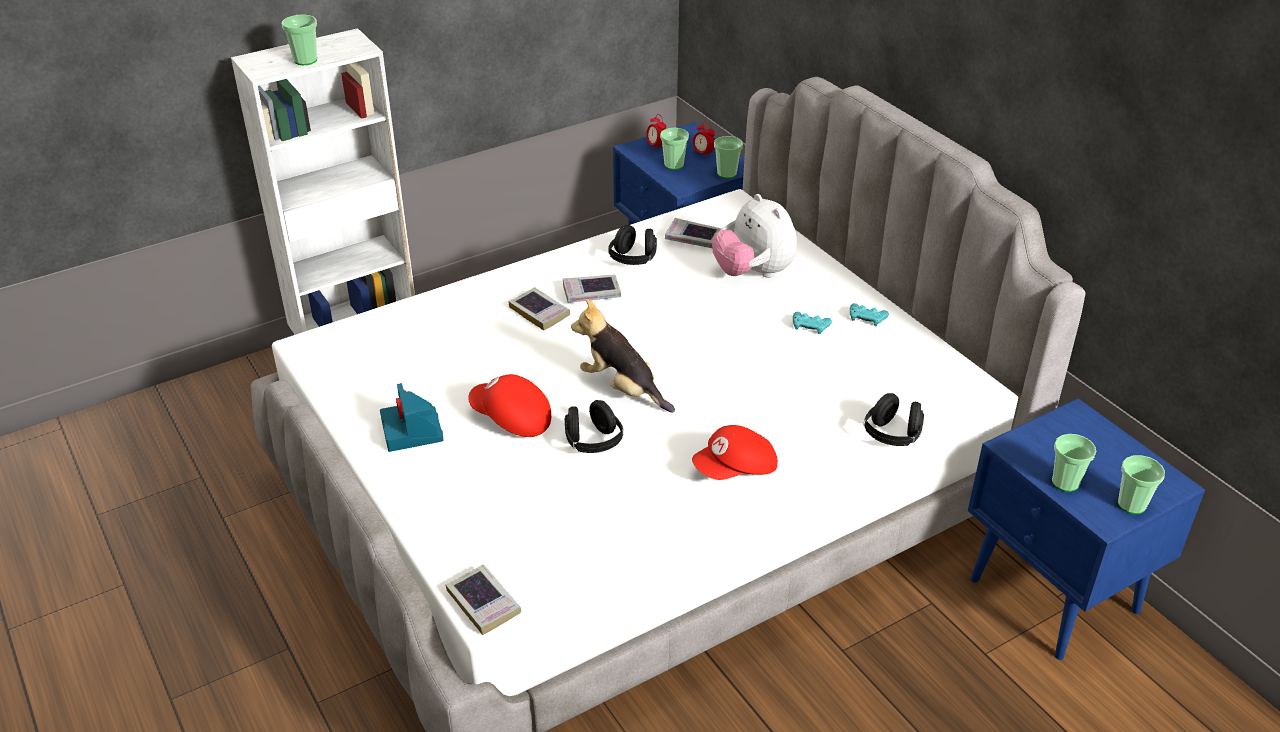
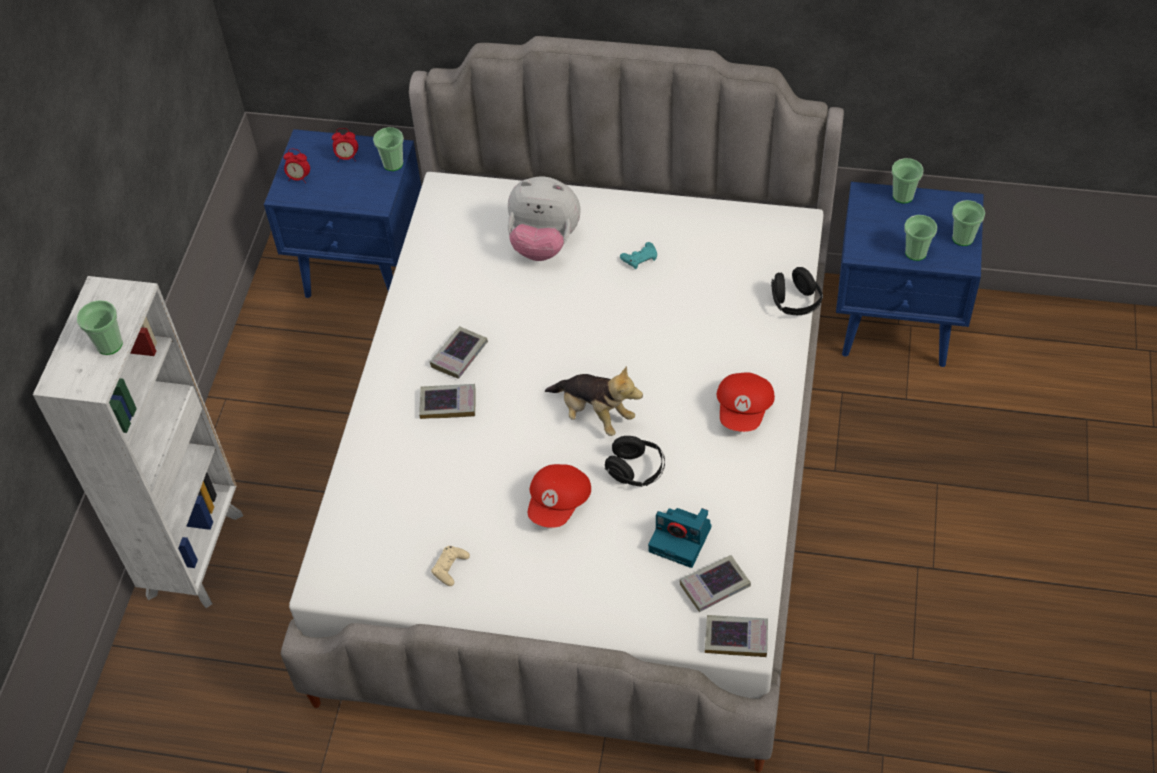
camera: 45 degrees left, 15 degrees up
(385, 397) = (450, 567): none -> beige game controller
(413, 432) = (511, 573): camera -> camera (681, 539)
(511, 419) = (559, 503): red cap -> red cap turned 45 degrees counterclockwise
(622, 388) = (594, 414): plush toy -> plush toy turned 135 degrees counterclockwise
(633, 260) = (446, 302): black headphones -> none
(674, 165) = (340, 186): cup -> cup (903, 196)
(693, 238) = (460, 246): book -> book (715, 586)
(867, 318) = (665, 221): turquoise game controller -> none

